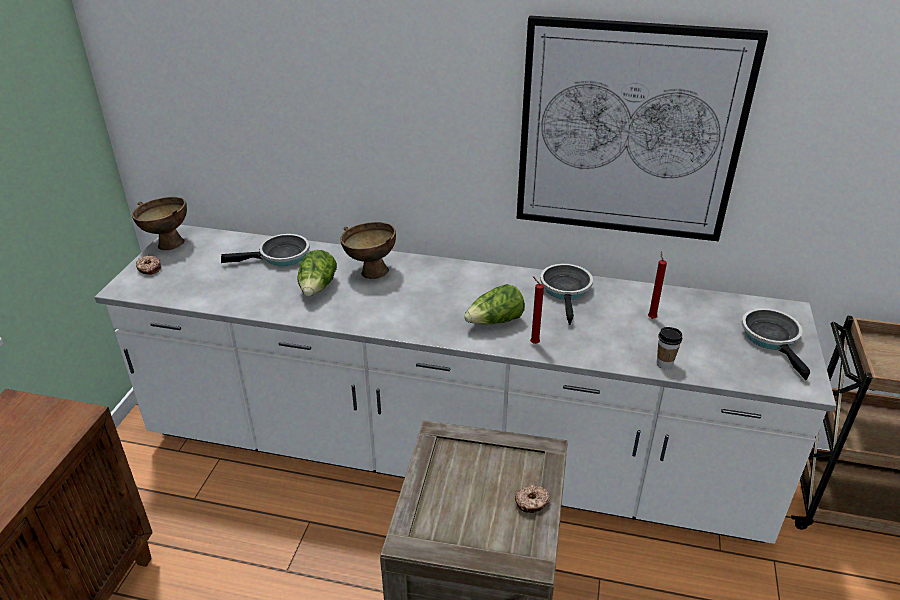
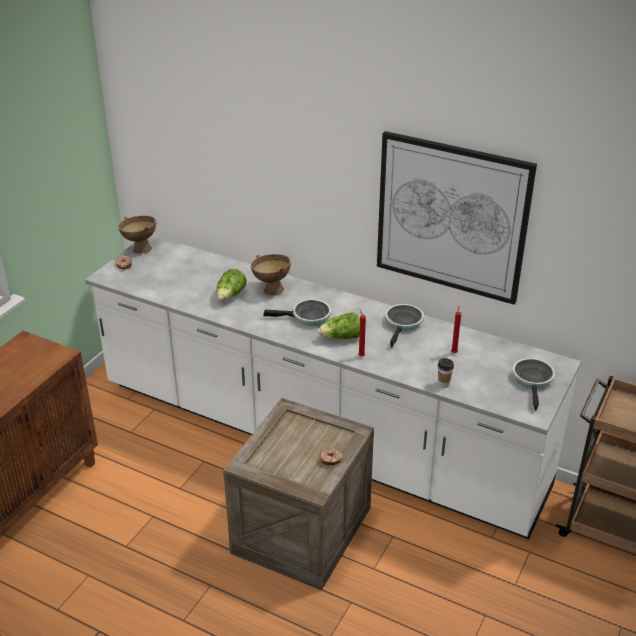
camera: 15 degrees right, 0 degrees up
(280, 256) = (213, 269): frying pan -> frying pan (308, 317)

